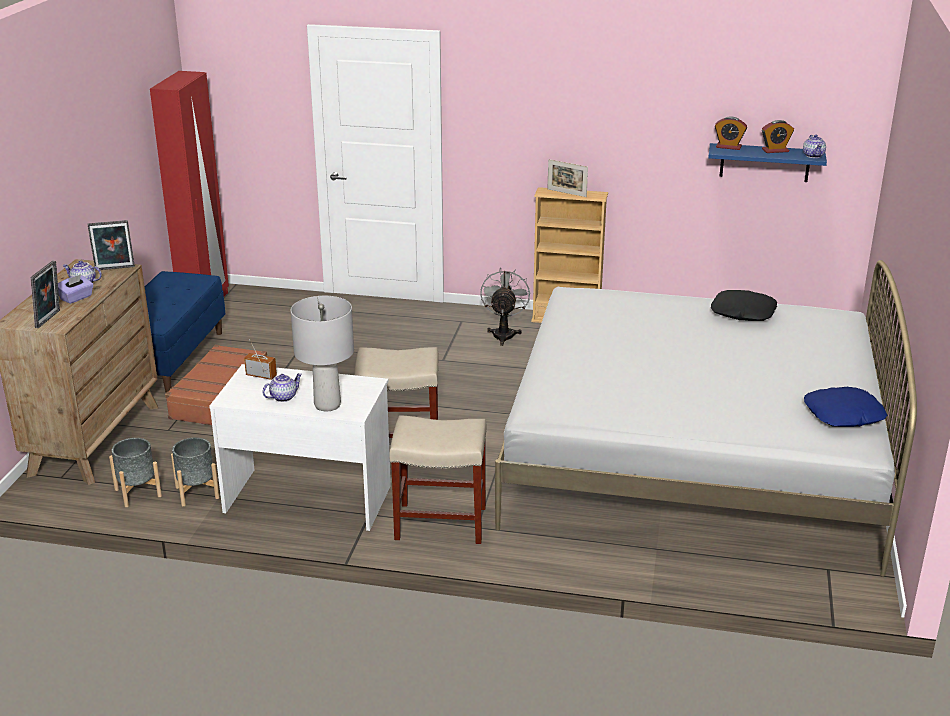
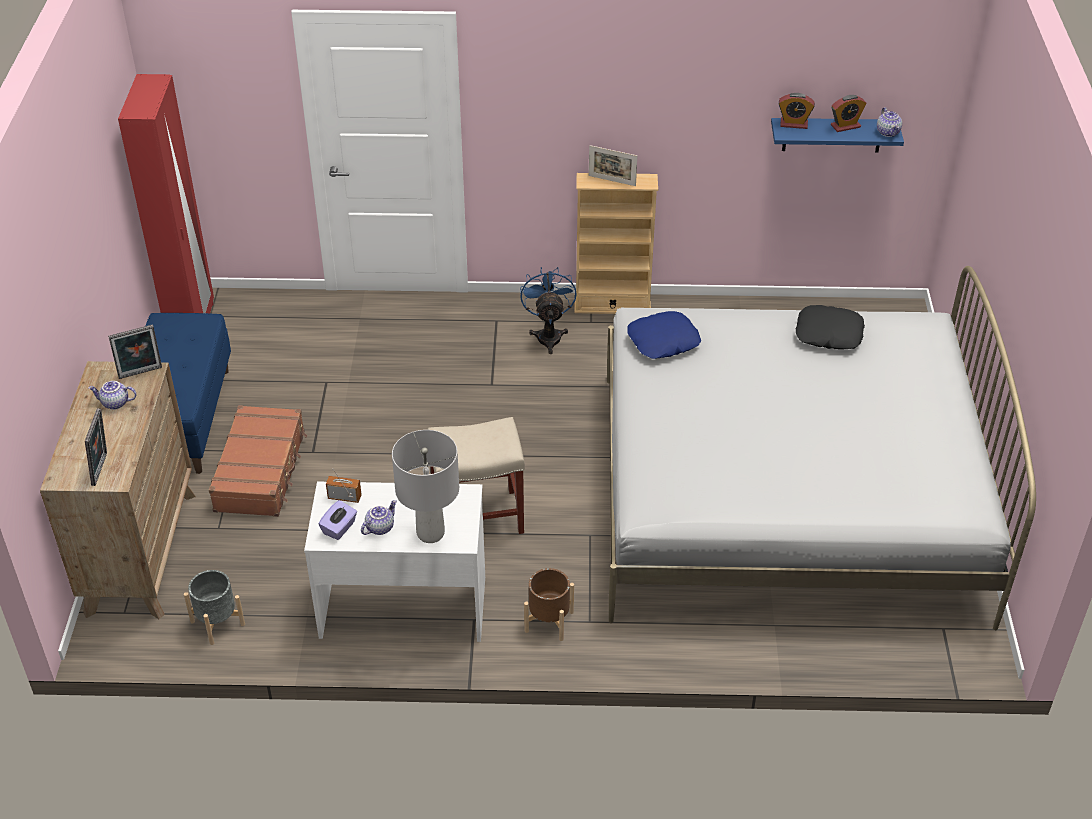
camera: 10 degrees left, 15 degrees up
(76, 298) = (117, 429): purple tissue box -> purple tissue box (339, 528)
(197, 492) = (282, 614): grey planter -> none
(439, 523) = (549, 621): beige stool -> brown planter
(504, 333) = (548, 335): grey fan -> blue fan
(843, 415) = (955, 479): blue pillow -> blue pillow (663, 341)

